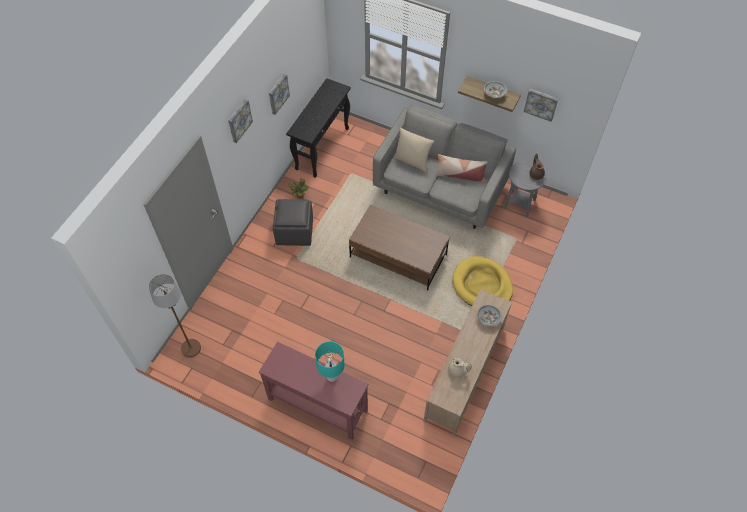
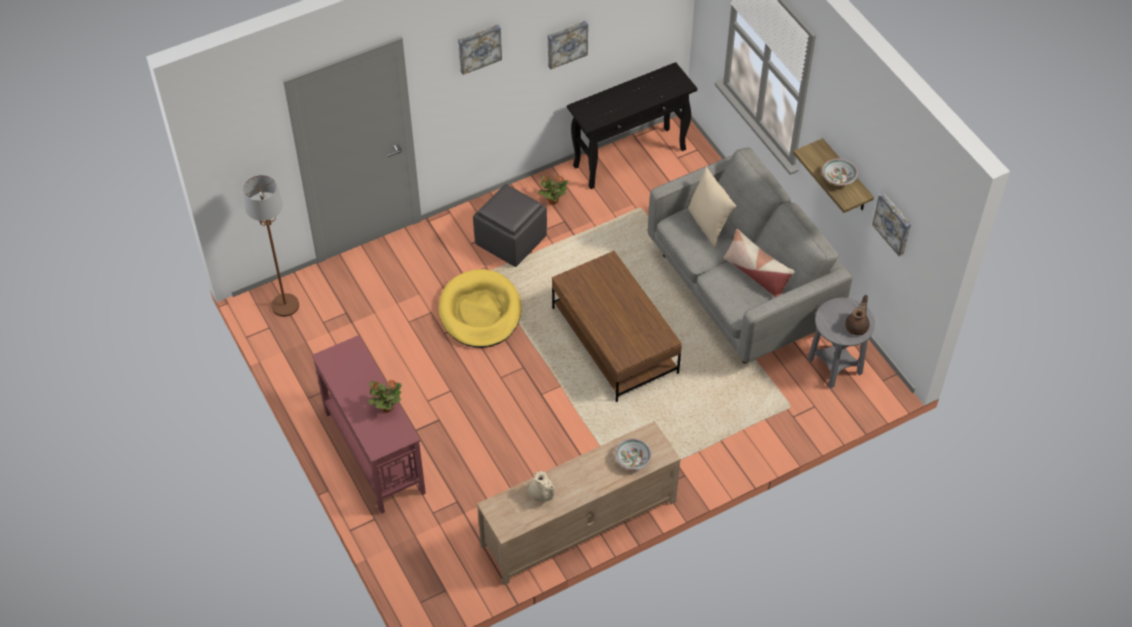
camera: 35 degrees right, 5 degrees down
(331, 376) = (386, 407): turquoise table lamp -> potted plant
(482, 285) = (692, 436): yellow dog bed -> yellow dog bed (480, 312)

